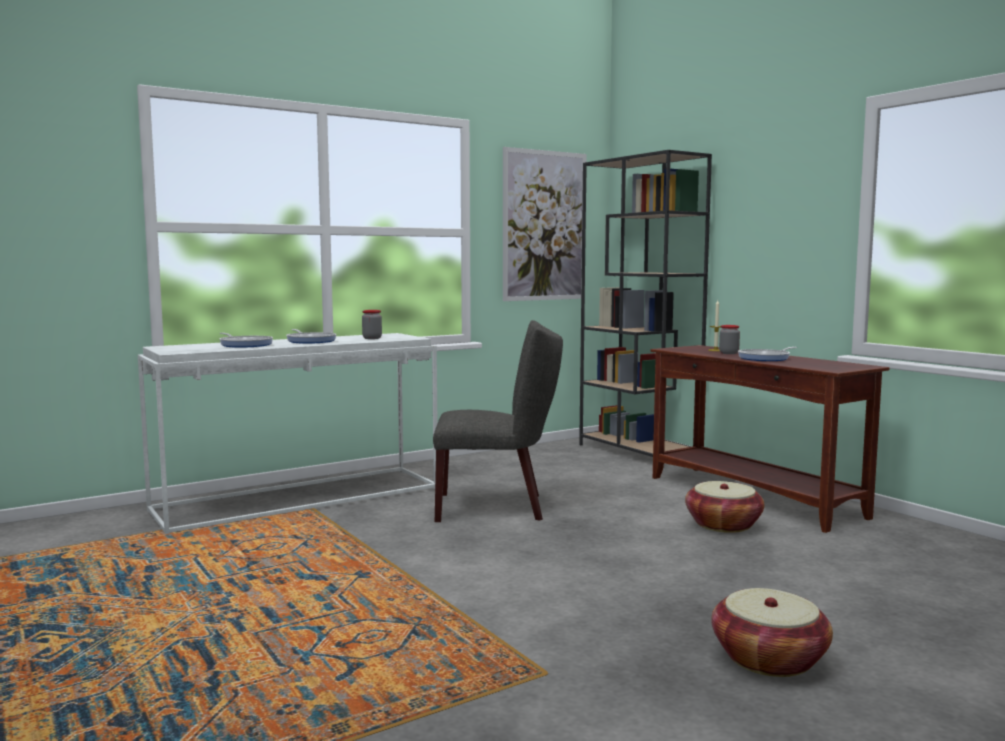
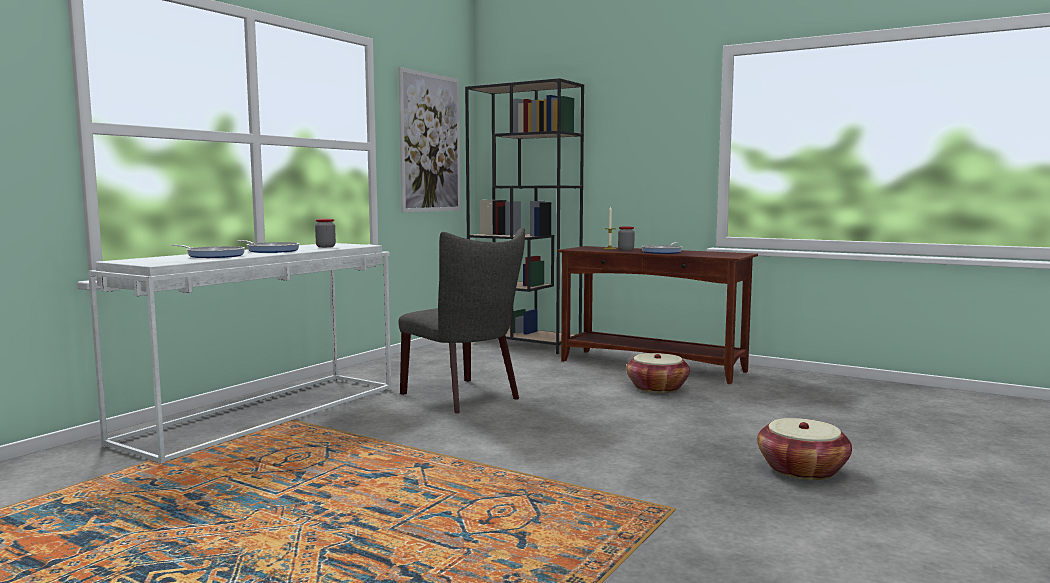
camera: 25 degrees left, 0 degrees up
(497, 507) = (465, 397): grey chair -> grey chair turned 75 degrees clockwise

